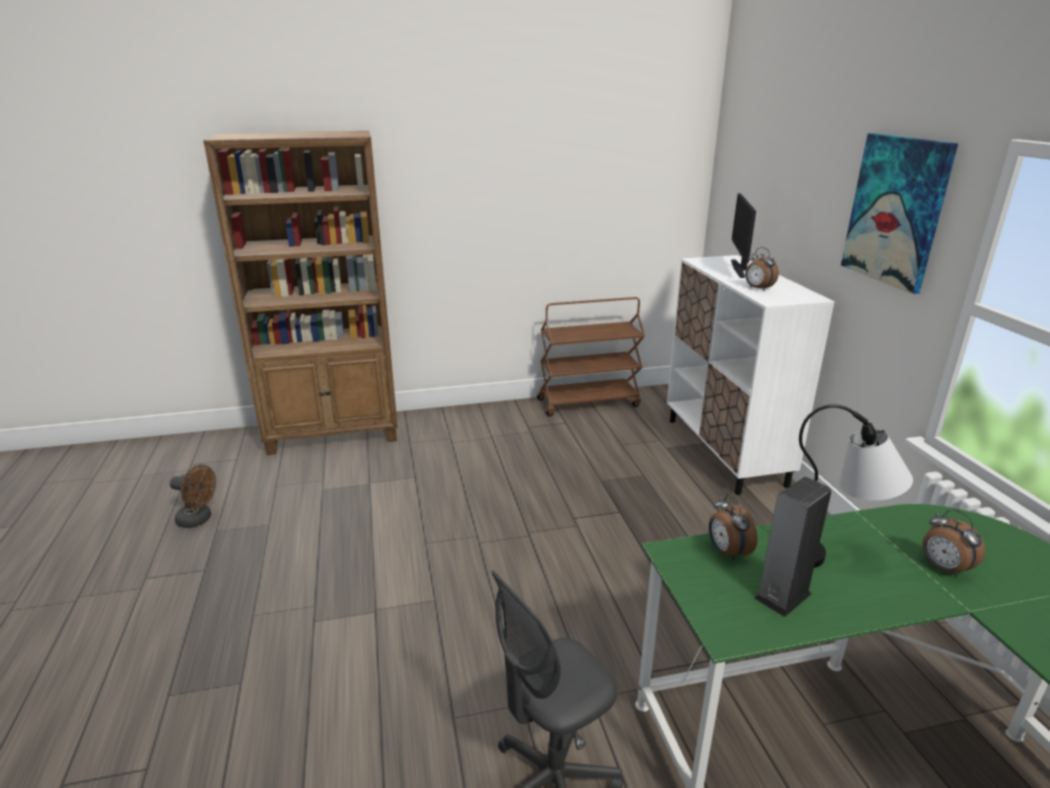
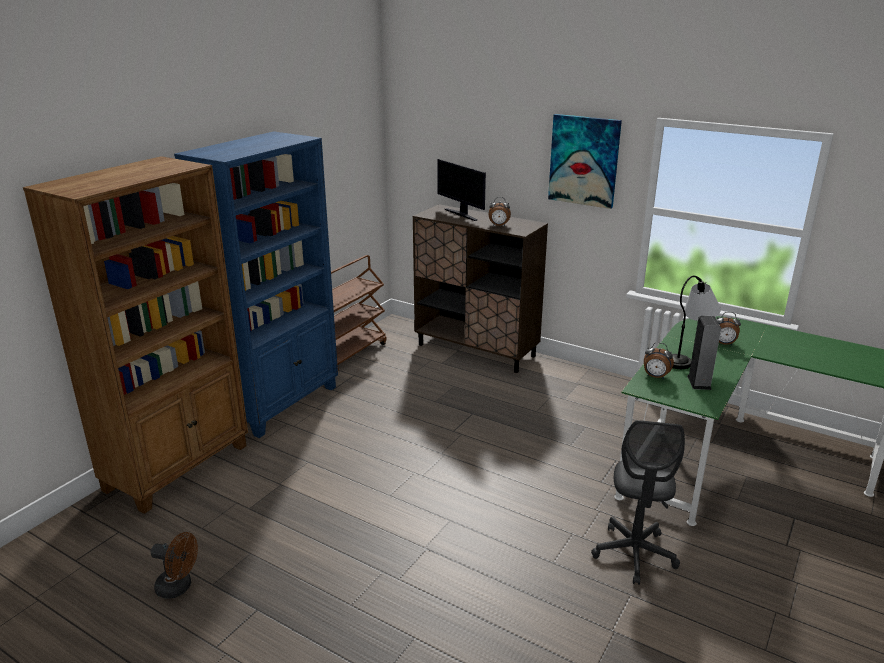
camera: 45 degrees left, 0 degrees up
(199, 520) = (179, 587): brown fan -> brown fan turned 45 degrees clockwise
(471, 419) = (281, 403): none -> blue bookcase
(725, 451) = (476, 350): white cabinet -> brown cabinet

